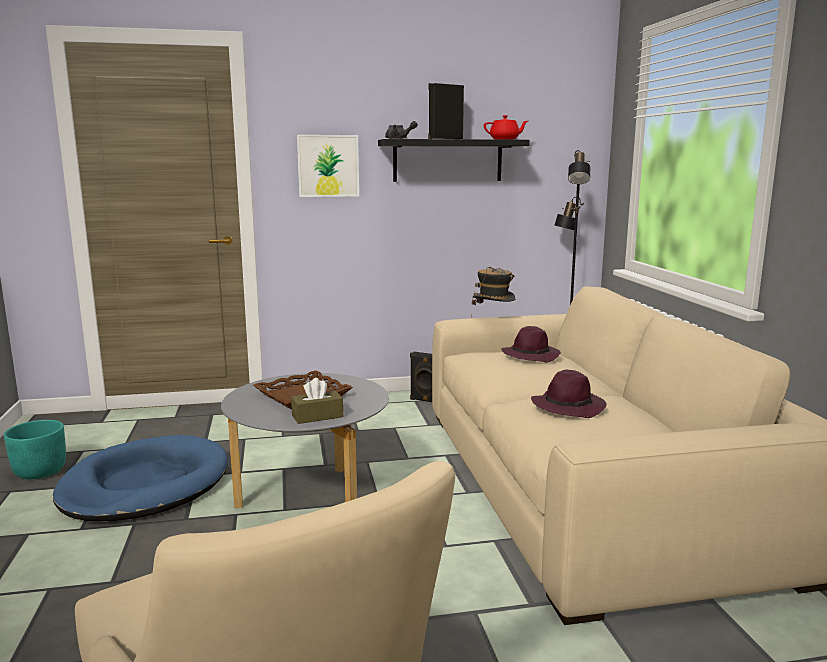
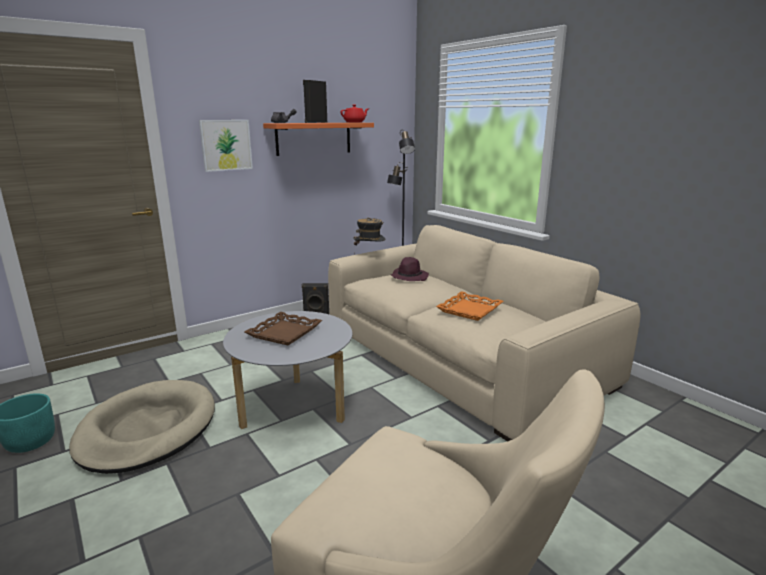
camera: 25 degrees left, 5 degrees up
(145, 485) = (147, 429): blue dog bed -> beige dog bed
(317, 416) = (314, 347): brown tissue box -> none
(447, 160) = (314, 138): black shelf -> orange shelf
(568, 406) = (469, 310): purple hat -> orange tray

